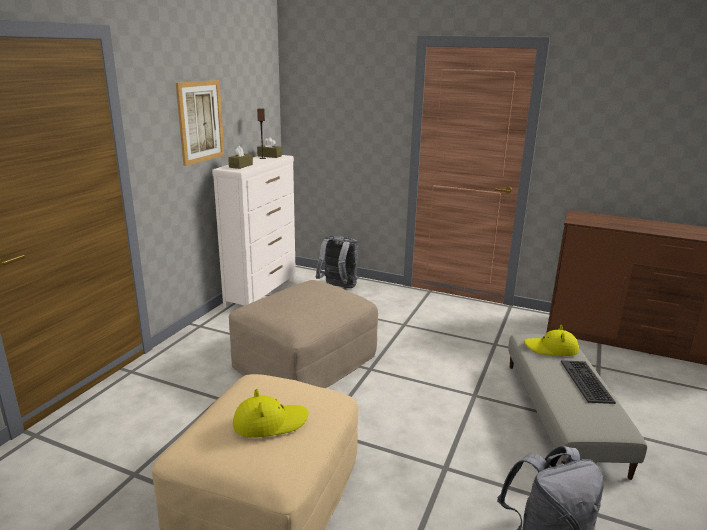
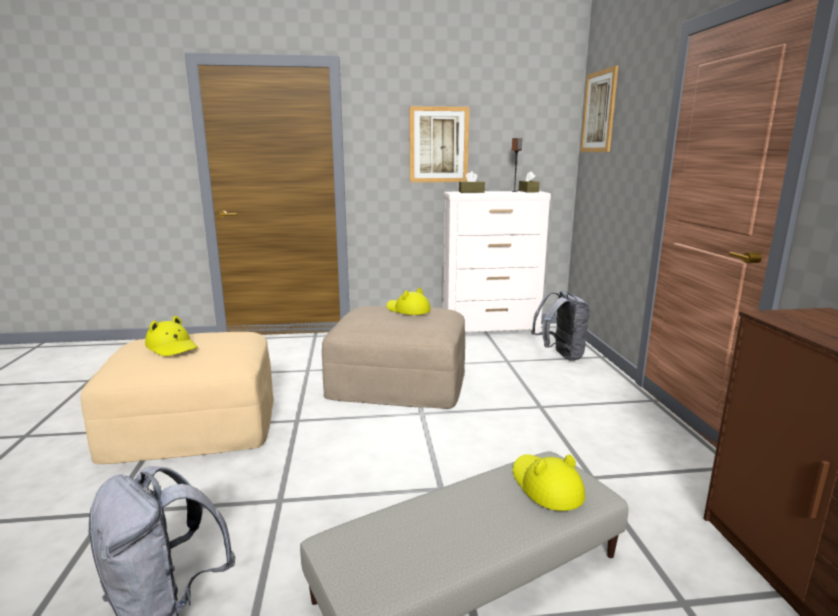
camera: 60 degrees right, 5 degrees down
(305, 293) = (407, 310): none -> yellow hat
(312, 83) = (599, 112): none -> picture
(587, 381) = (477, 535): keyboard -> none

